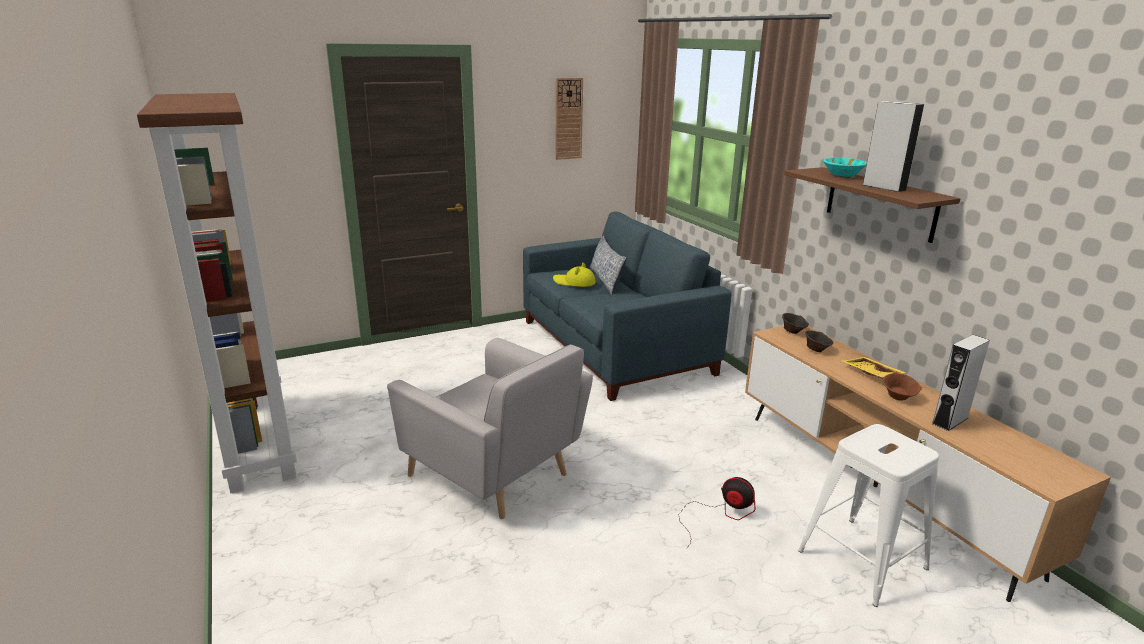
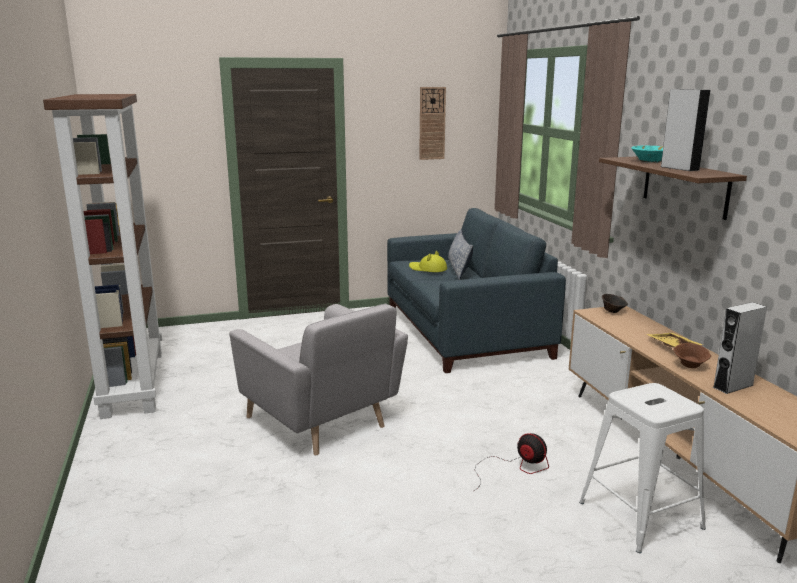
camera: 10 degrees right, 5 degrees down
(816, 350) = (628, 326): brown bowl -> none

